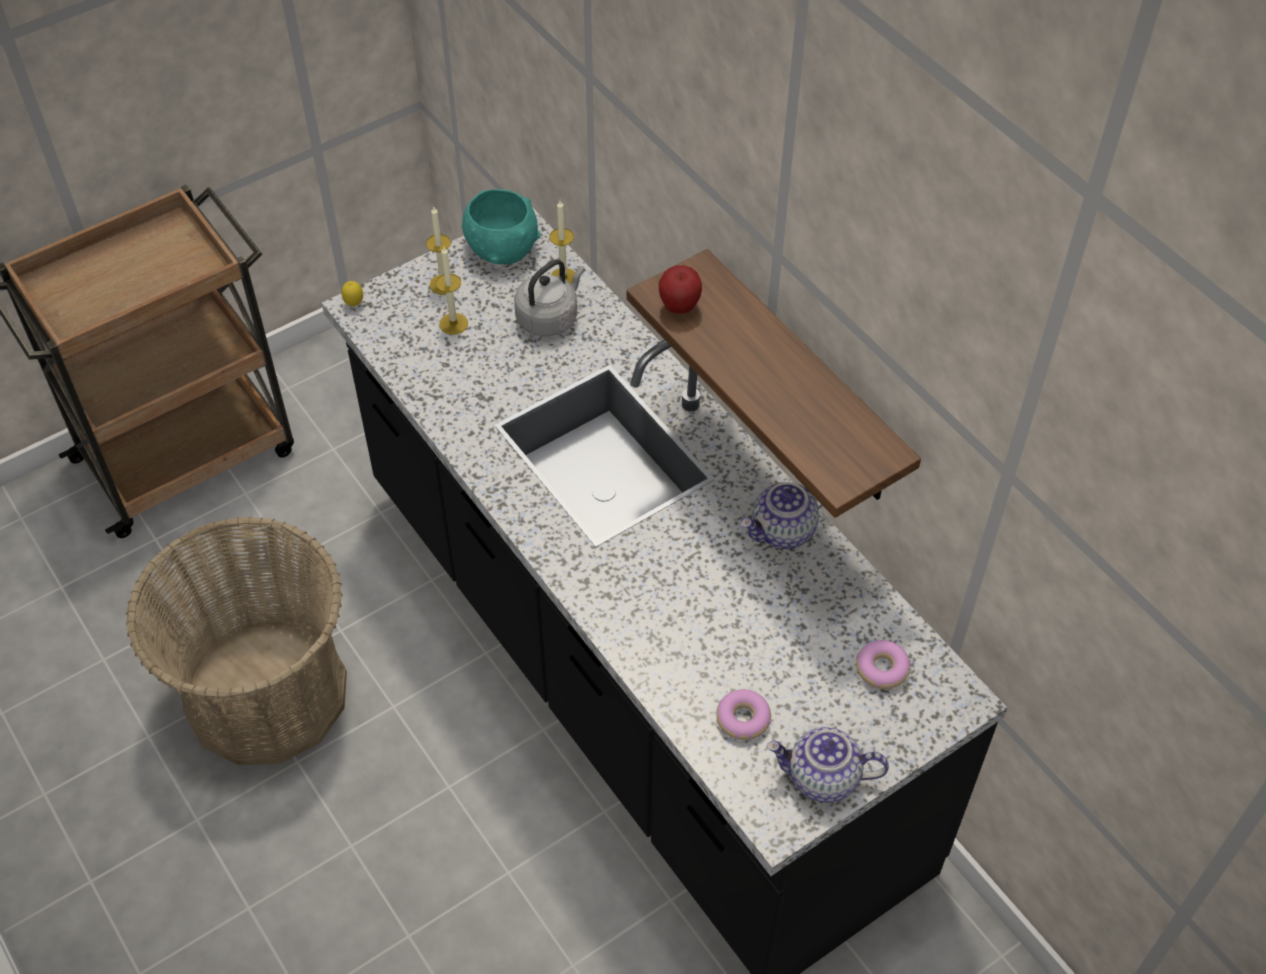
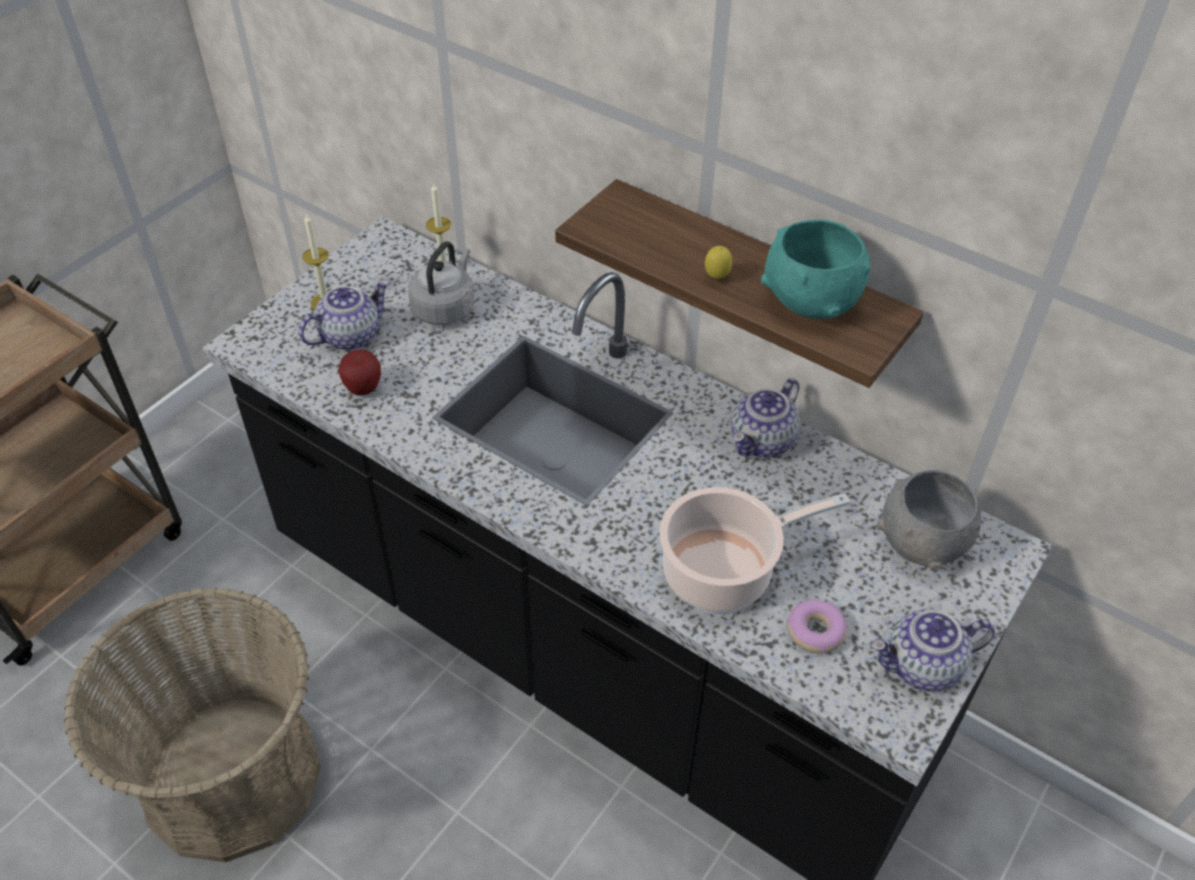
camera: 20 degrees left, 5 degrees down
(354, 304) = (238, 341): lemon -> lemon (716, 277)
(453, 323) = (350, 335): candle -> teapot
(502, 248) = (372, 259): turquoise bowl -> turquoise bowl (811, 300)
(679, 307) = (616, 233): apple -> apple (363, 389)
(689, 641) = (724, 571): none -> cooking pot
(882, 669) = (921, 543): donut -> grey bowl

